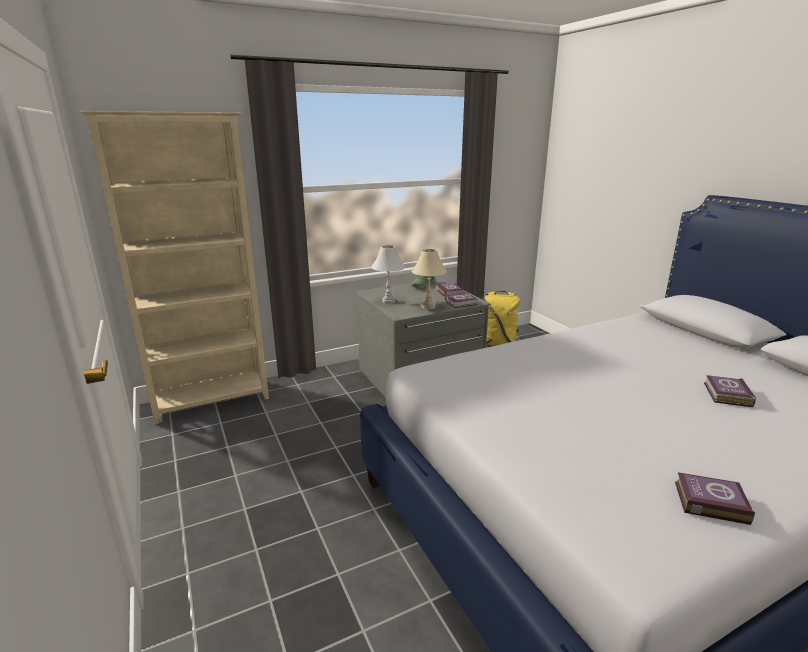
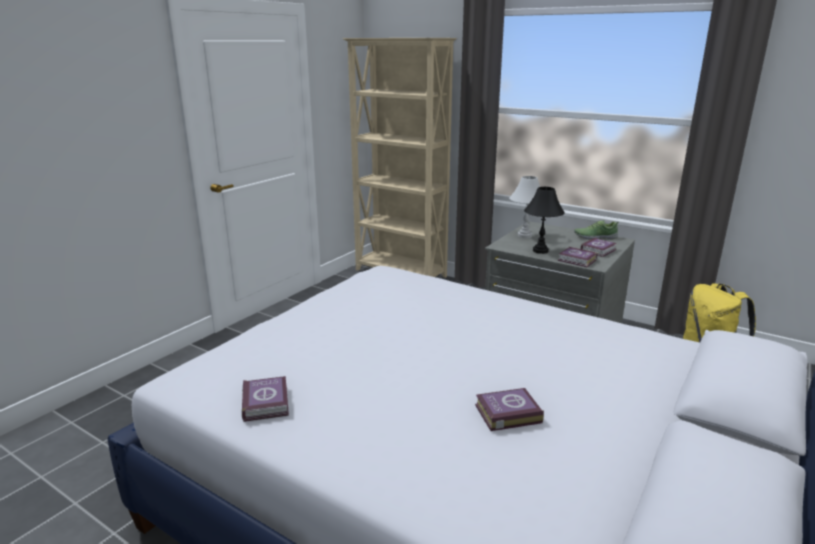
camera: 60 degrees right, 0 degrees up
(428, 306) = (540, 251): beige table lamp -> black table lamp

